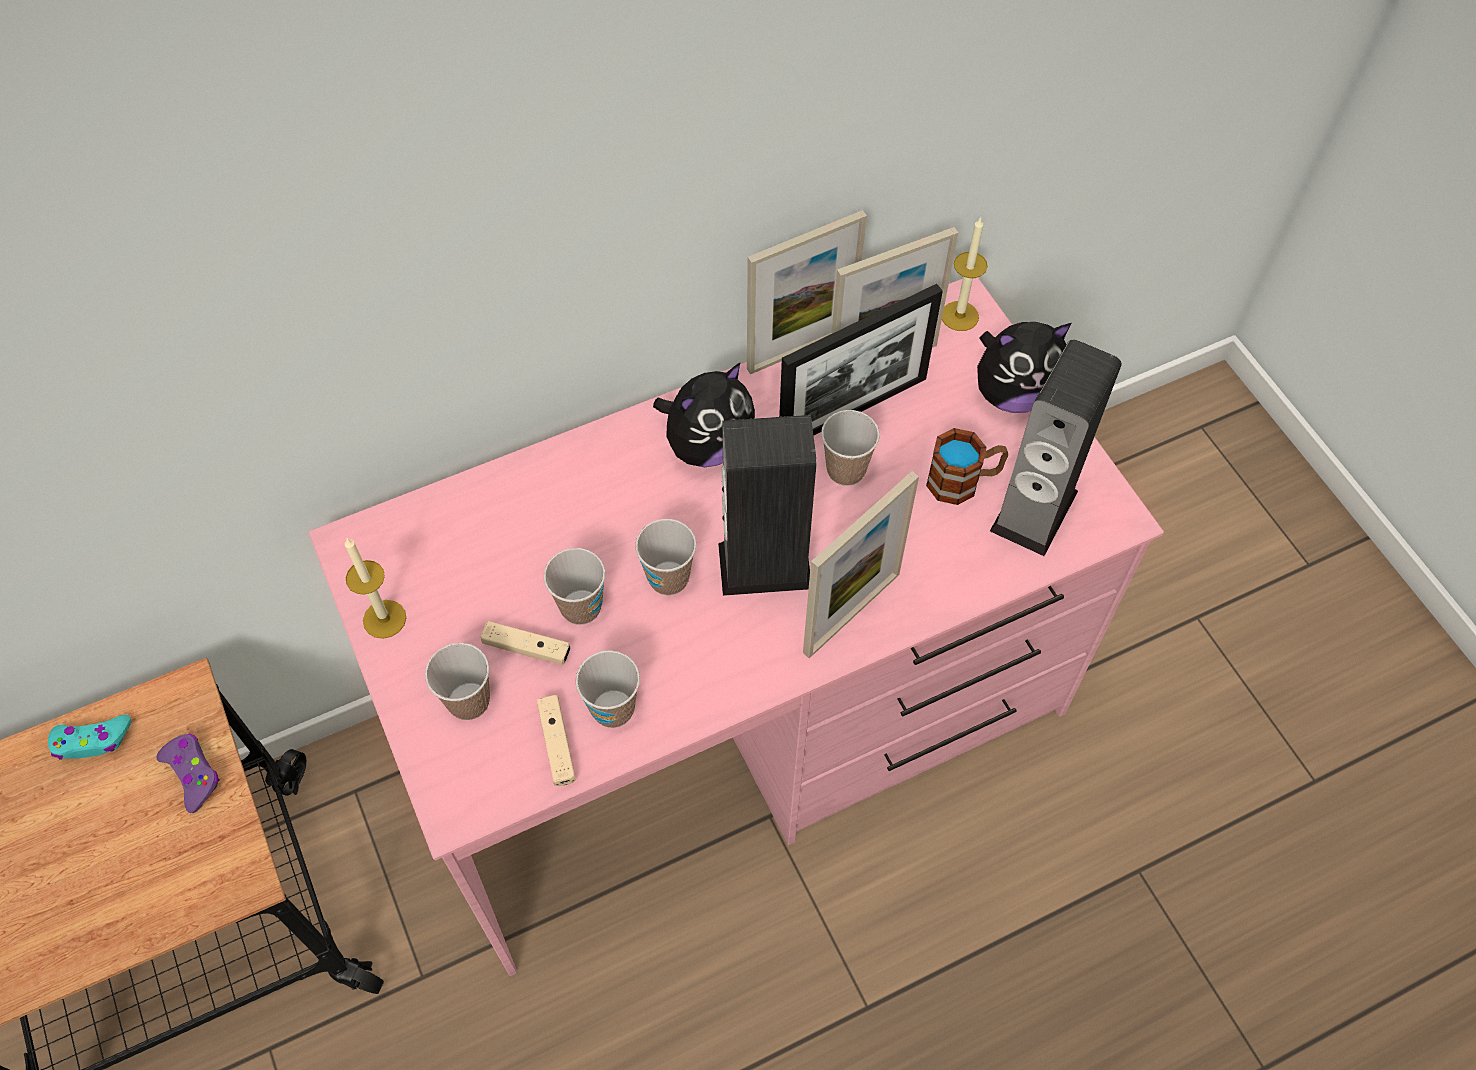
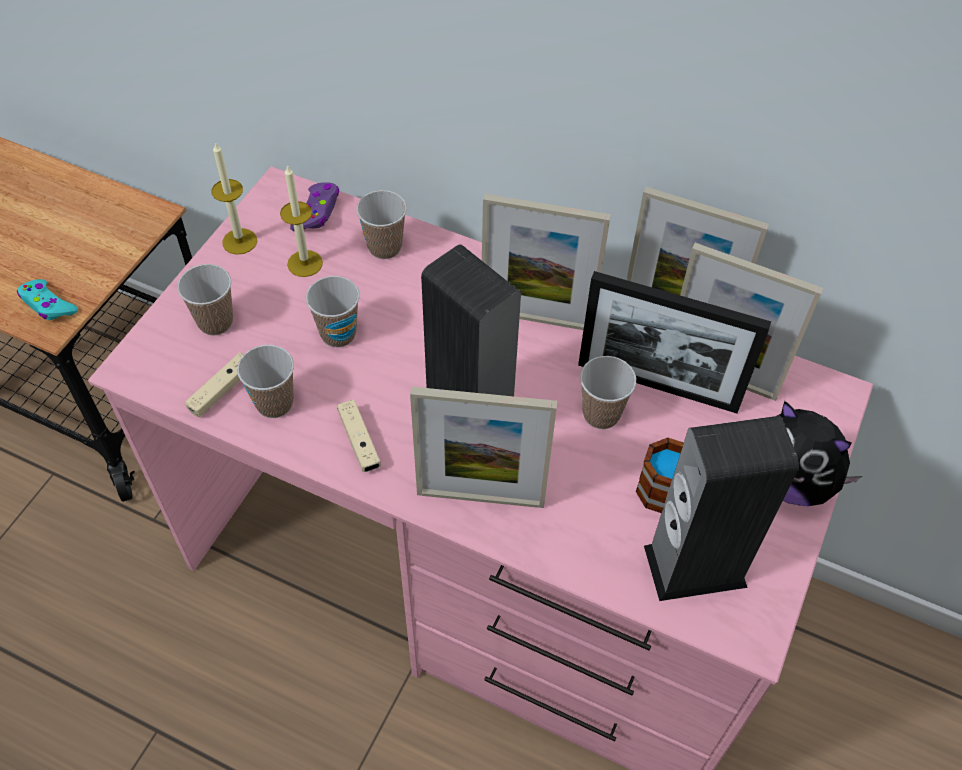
camera: 50 degrees right, 5 degrees down
(92, 741) = (90, 197): turquoise game controller -> turquoise game controller (48, 305)
(193, 774) = (104, 254): purple game controller -> purple game controller (317, 212)
(527, 648) = (281, 326): beige game controller -> beige game controller (359, 441)
(668, 578) = (406, 367): cup -> cup (385, 247)
(707, 445) = (536, 319): plush toy -> picture frame
(959, 316) = (820, 398): candle -> candle (305, 263)

